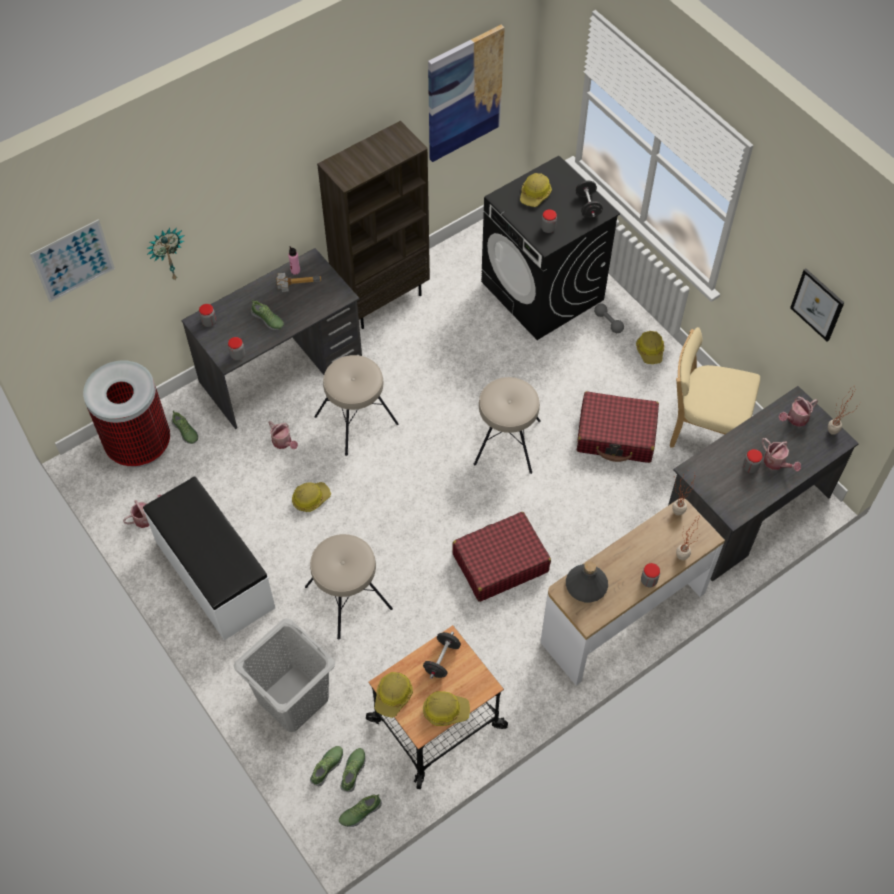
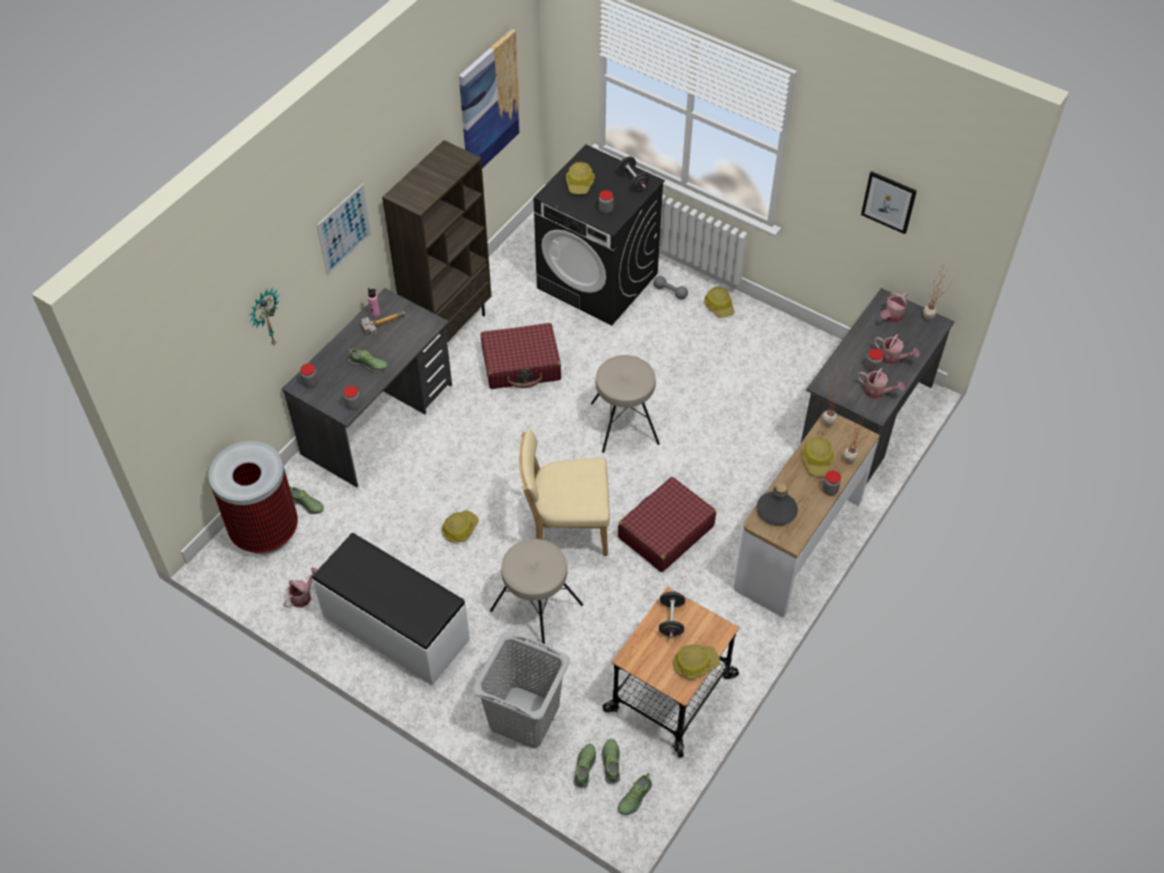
camera: 20 degrees left, 5 degrees down
(73, 261) = (188, 341): picture -> picture (344, 229)
(283, 443) = (410, 486): watering can -> watering can (877, 392)
(357, 420) = (473, 445): beige stool -> none
(393, 696) = (641, 666): hard hat -> hard hat (817, 460)
(616, 434) = (721, 387): red suitcase -> red suitcase (521, 364)
(703, 429) = (797, 361): beige chair -> beige chair (566, 528)

